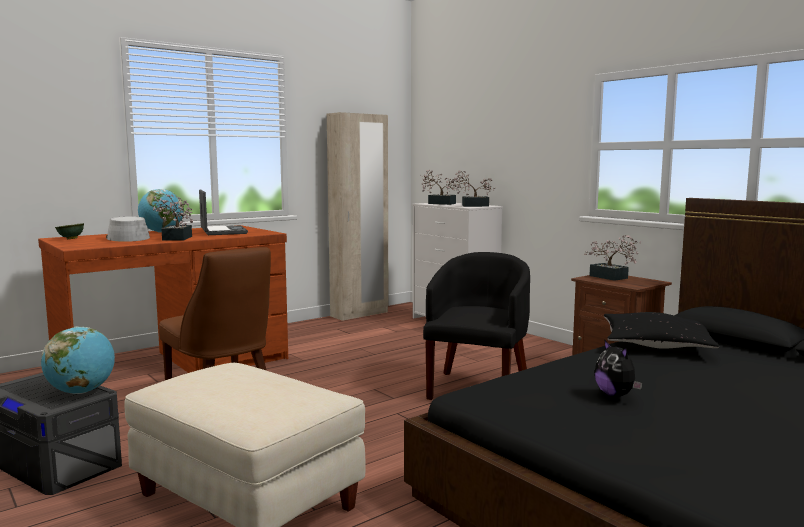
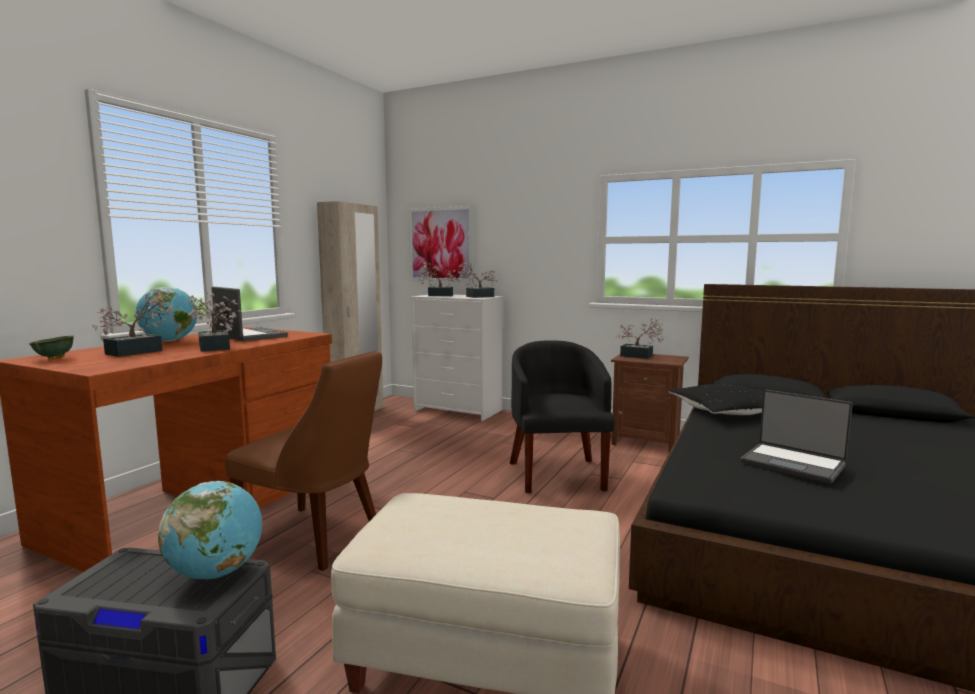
camera: 25 degrees left, 0 degrees up
(127, 238) = (140, 351): grey hat -> potted plant
(452, 151) = (440, 244): none -> picture
(615, 395) = (793, 464): plush toy -> laptop

